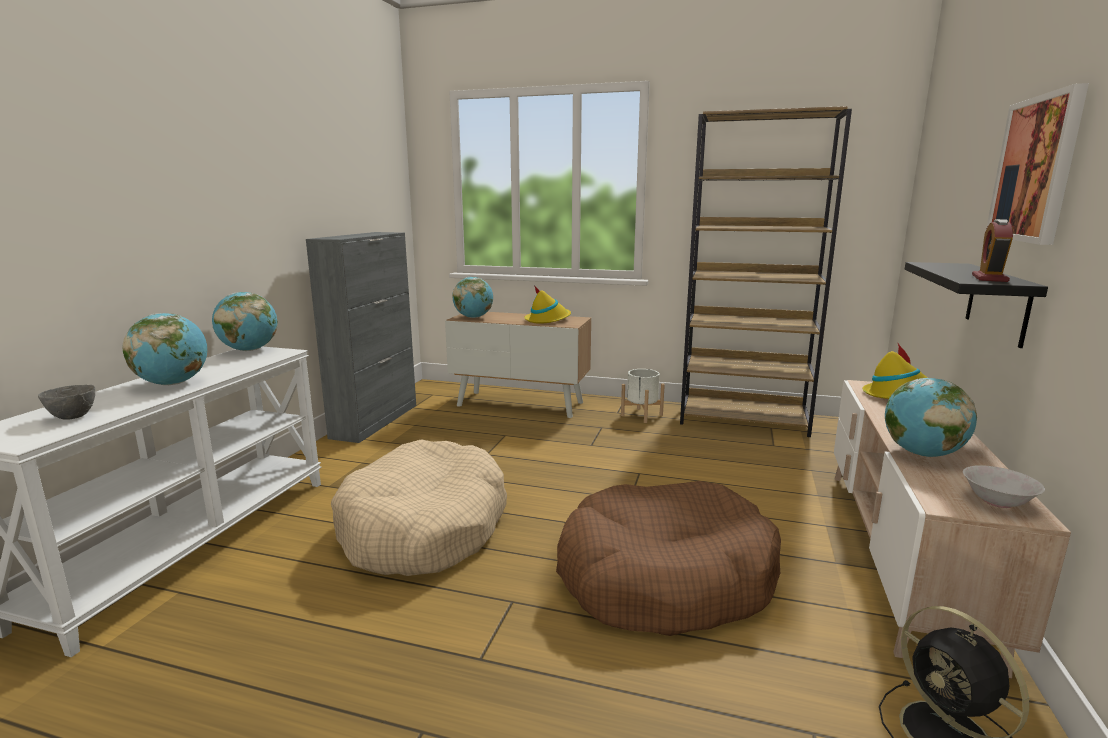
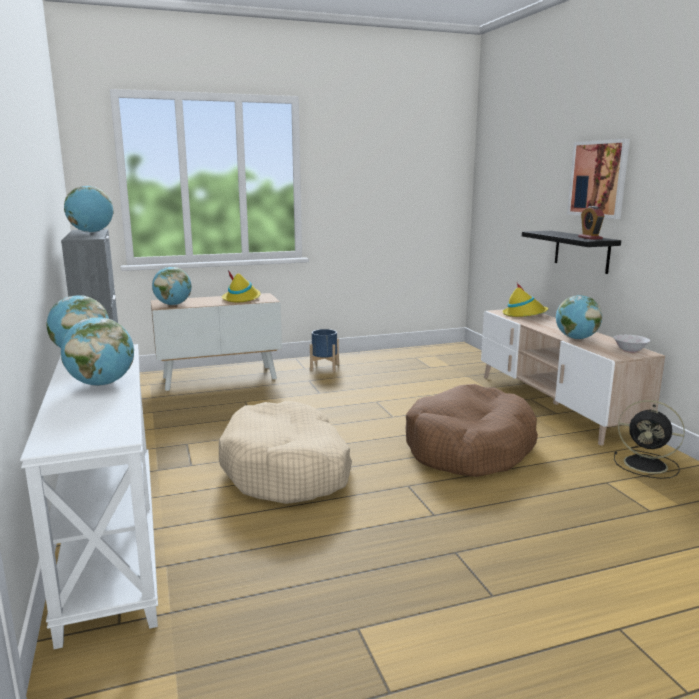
camera: 35 degrees left, 0 degrees up
(72, 417) = (96, 418): grey bowl -> none
(368, 234) = (91, 232): none -> globe
(641, 415) = (324, 367): white planter -> blue planter
(744, 419) = (393, 356): brown bookcase -> none

